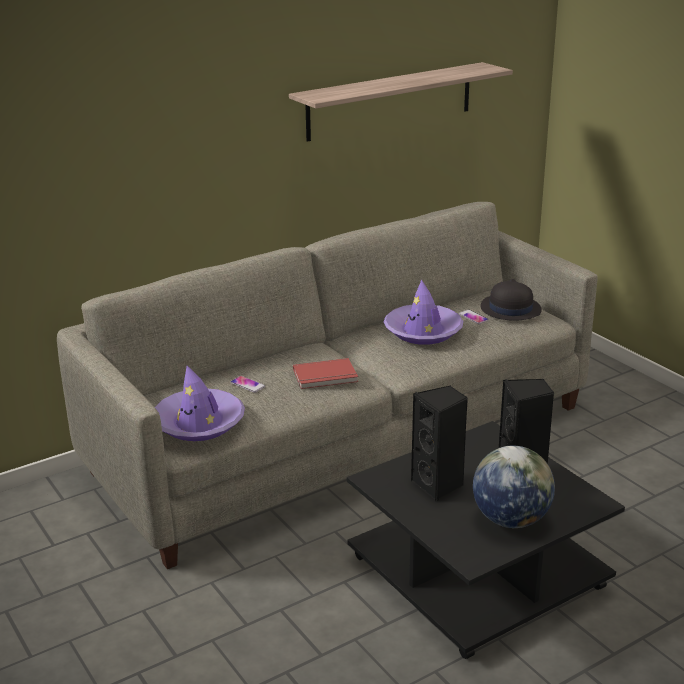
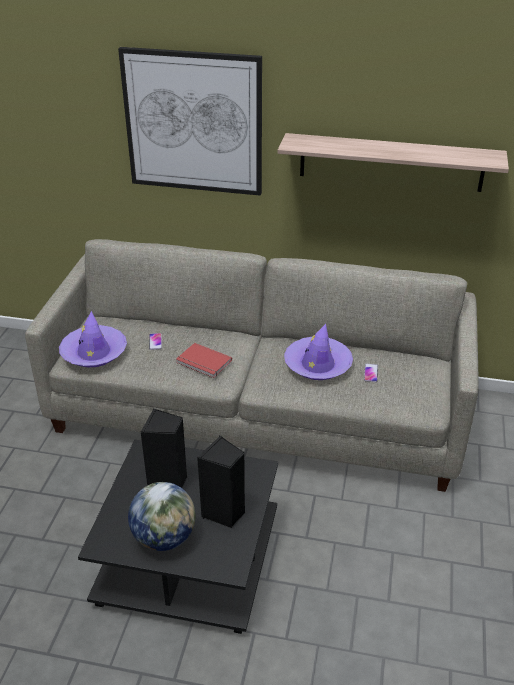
camera: 45 degrees right, 10 degrees up
(186, 106) = (193, 122): none -> picture
(510, 309) = (410, 381): black hat -> none

